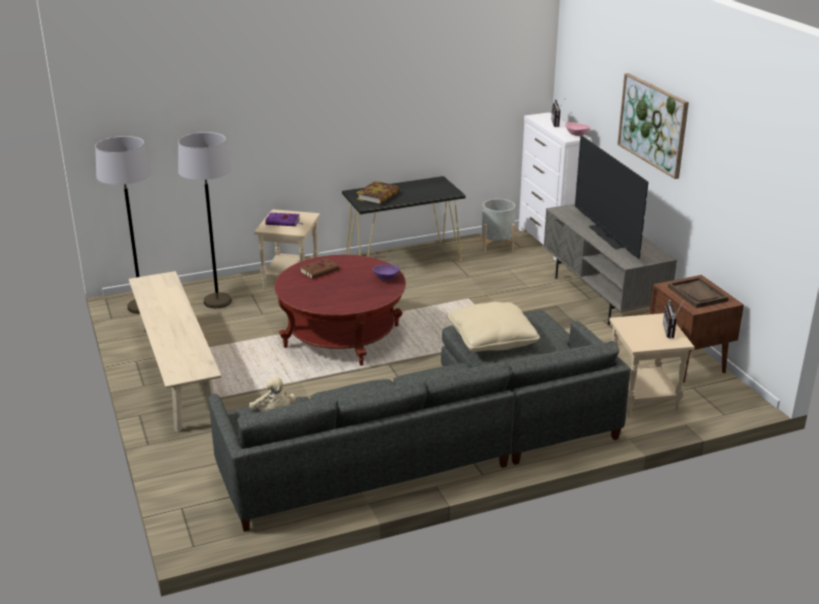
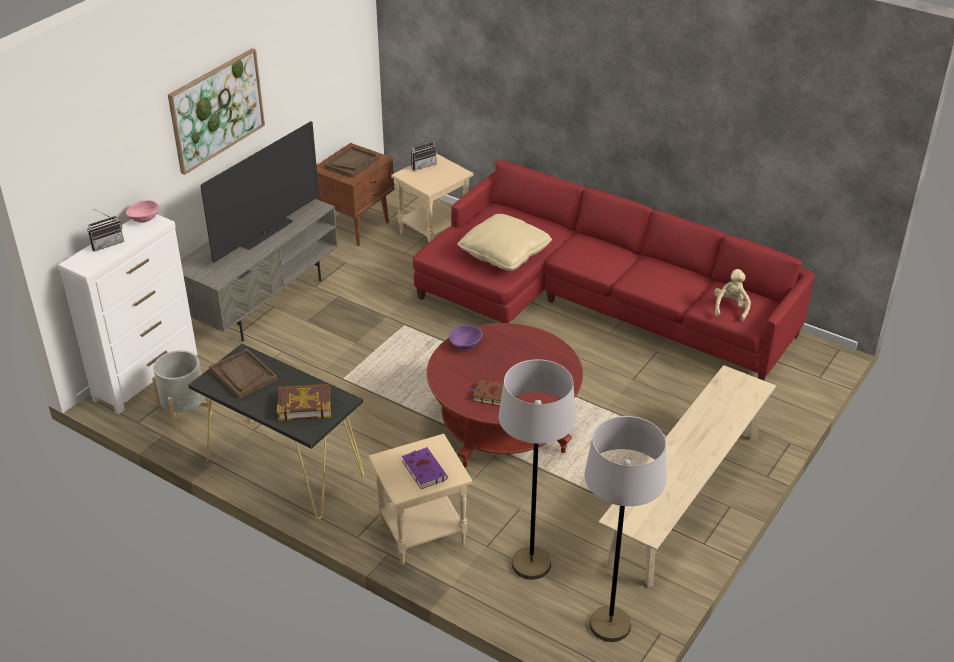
camera: 125 degrees left, 10 degrees up
(431, 189) = (243, 375): none -> brown tray
(439, 438) = (594, 300): grey sofa -> red sofa

